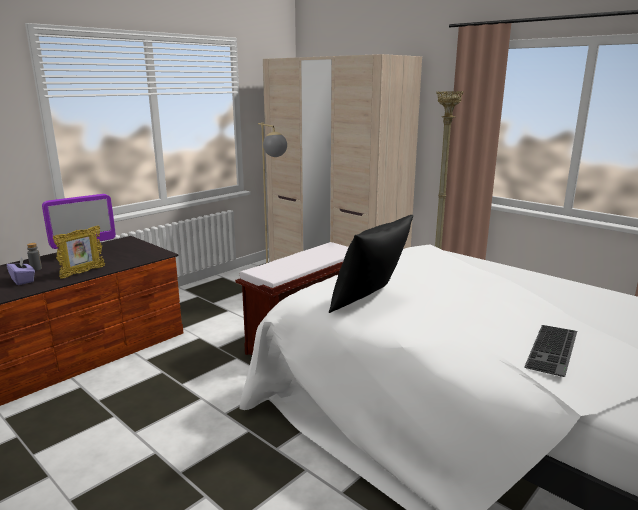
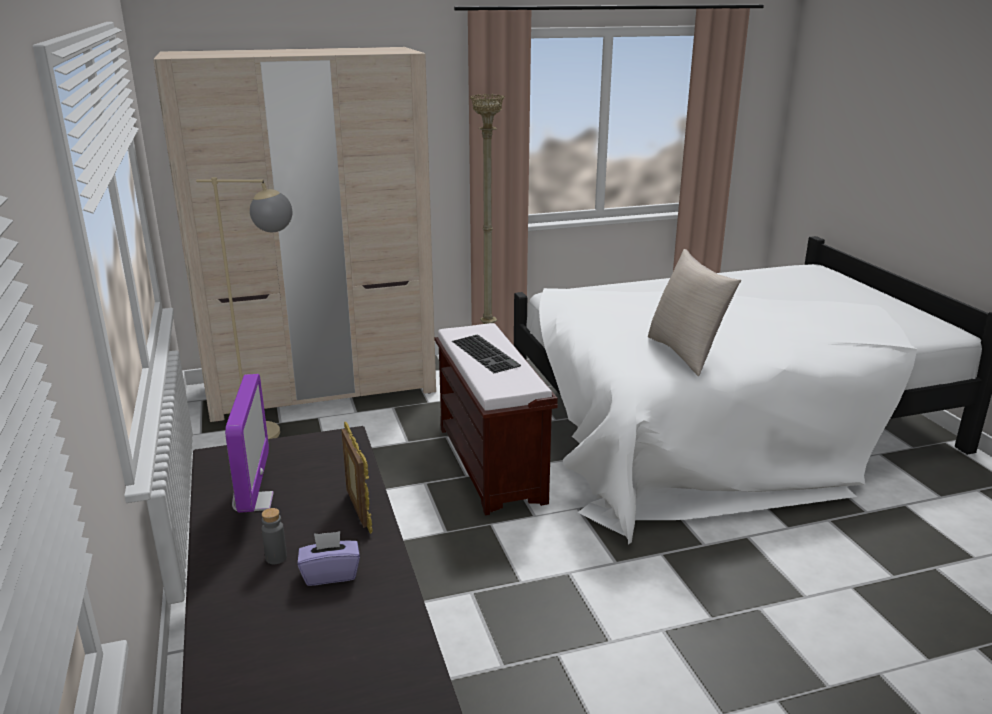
camera: 60 degrees left, 5 degrees up
(370, 302) = (686, 353): black pillow -> beige pillow
(554, 350) = (826, 323): keyboard -> keyboard (487, 353)

